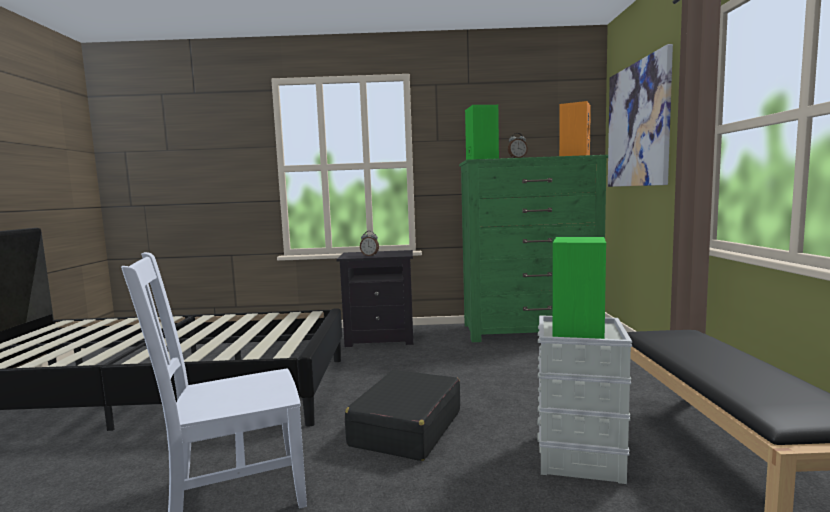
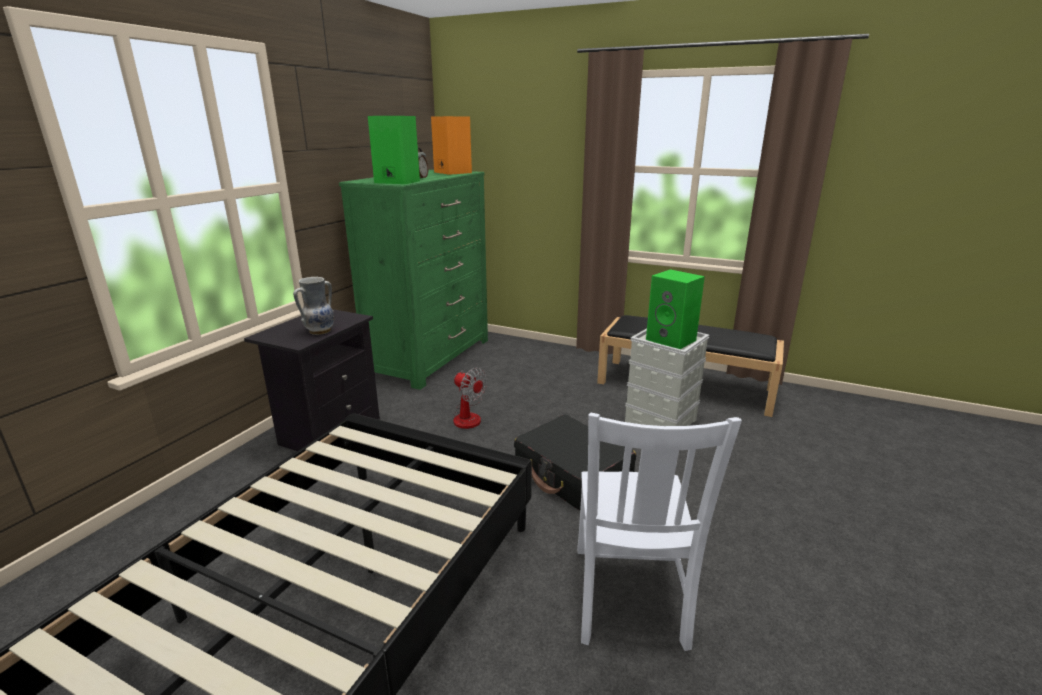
camera: 65 degrees left, 15 degrees up
(370, 255) = (319, 331): alarm clock -> vase
(454, 366) = (468, 416): none -> fan
(638, 125) = (502, 144): picture -> none

